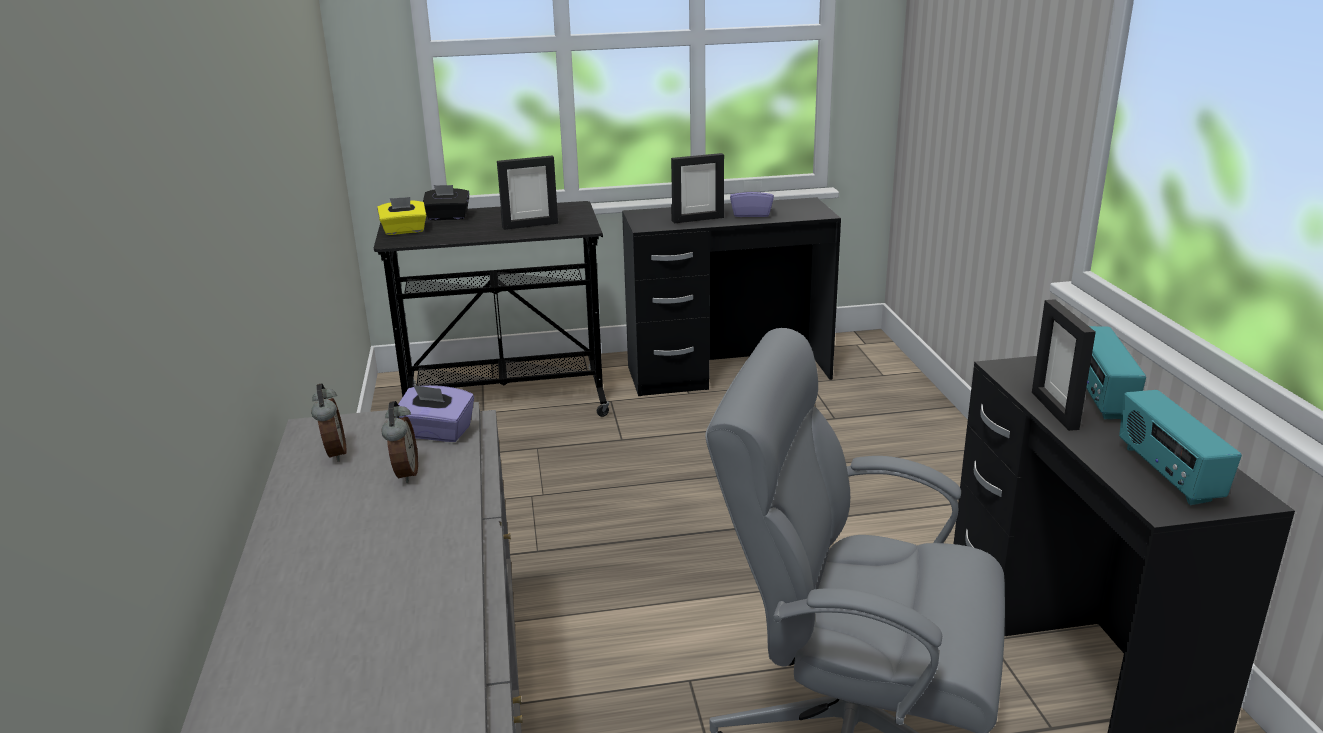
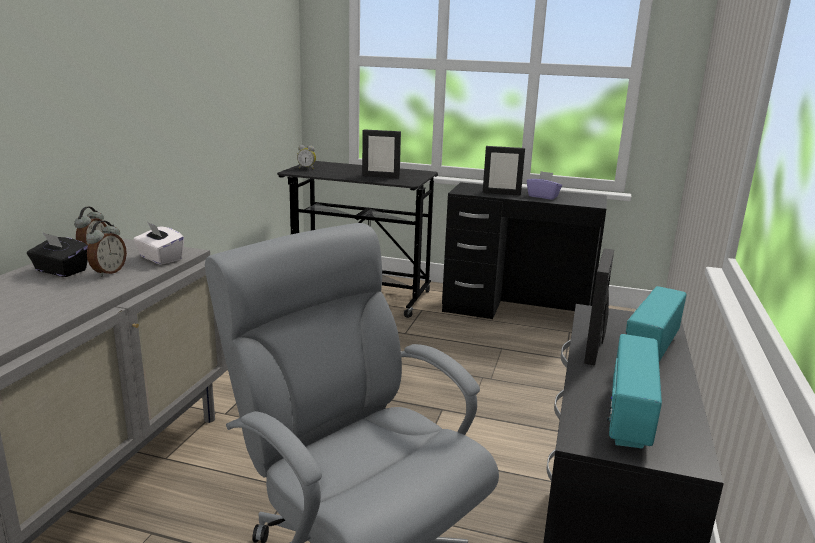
camera: 25 degrees right, 5 degrees down
(404, 231) = (307, 168): yellow tissue box -> alarm clock
(436, 433) = (160, 258): purple tissue box -> white tissue box
(447, 217) = (341, 166): black tissue box -> black tissue box (60, 271)

